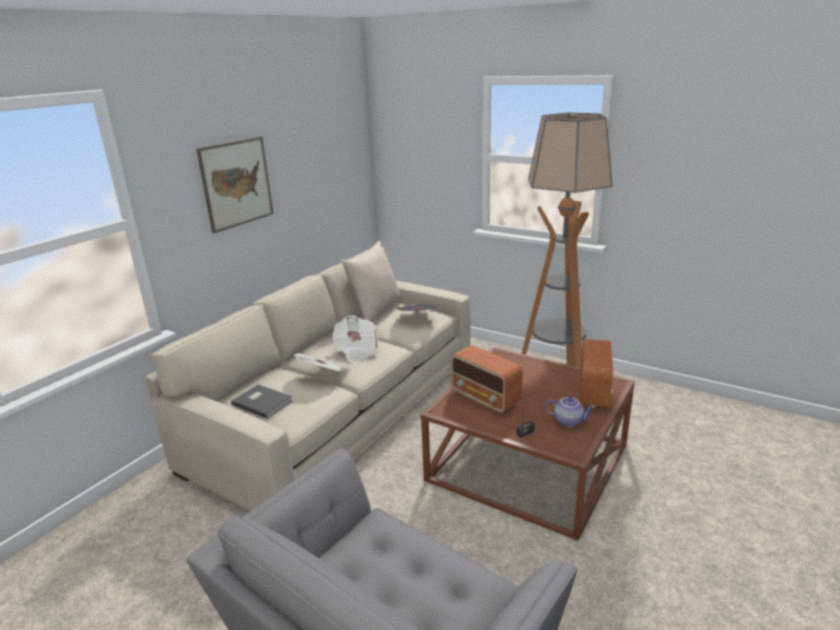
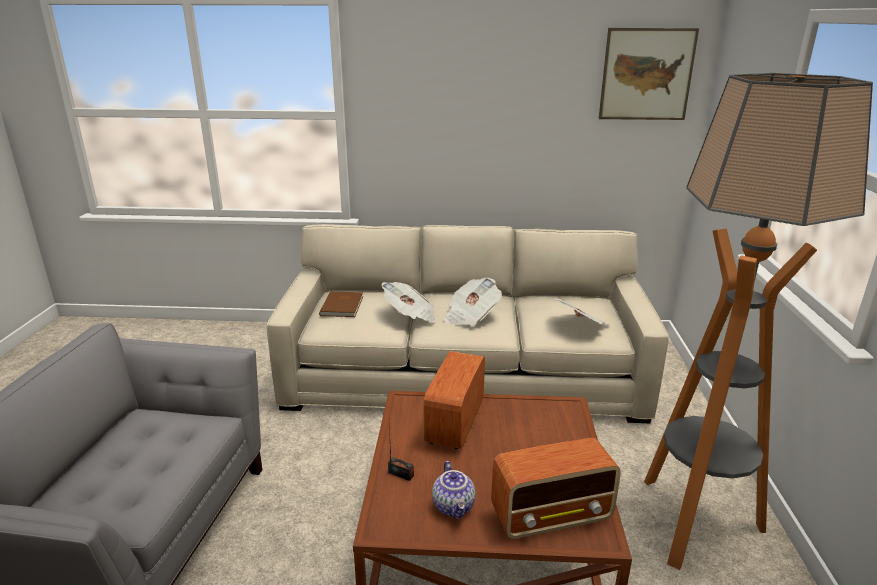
camera: 60 degrees right, 0 degrees up
(237, 183) = (463, 106): picture -> picture (646, 74)
(263, 402) = (343, 305): grey book -> brown book
(375, 311) = (567, 299): beige pillow -> none

